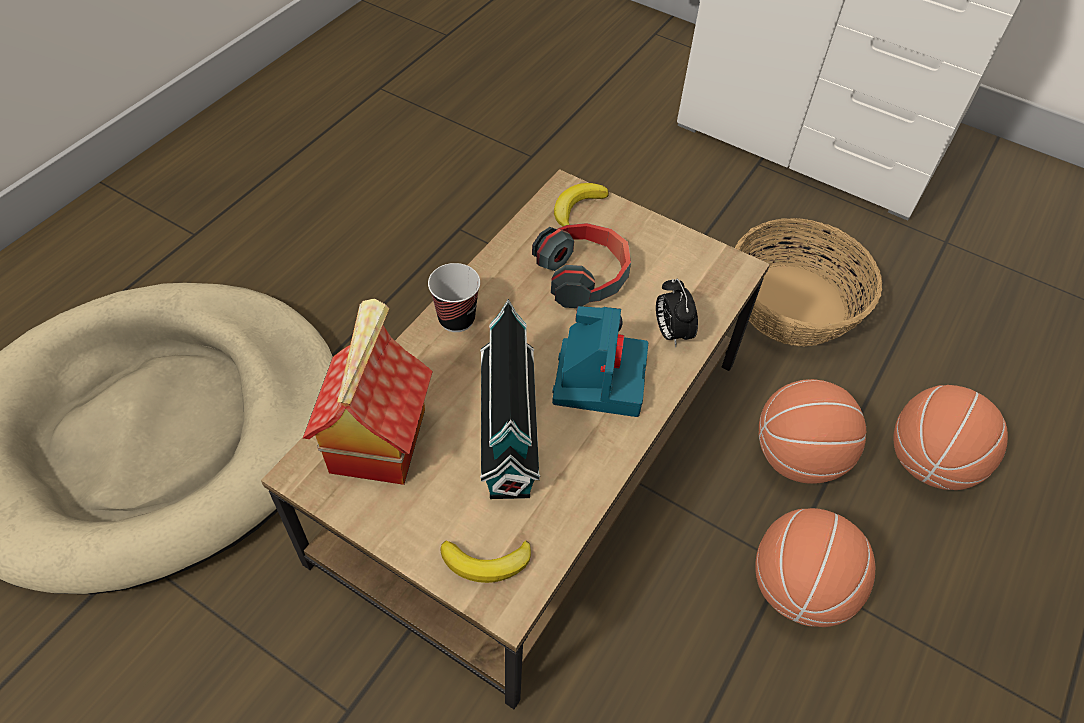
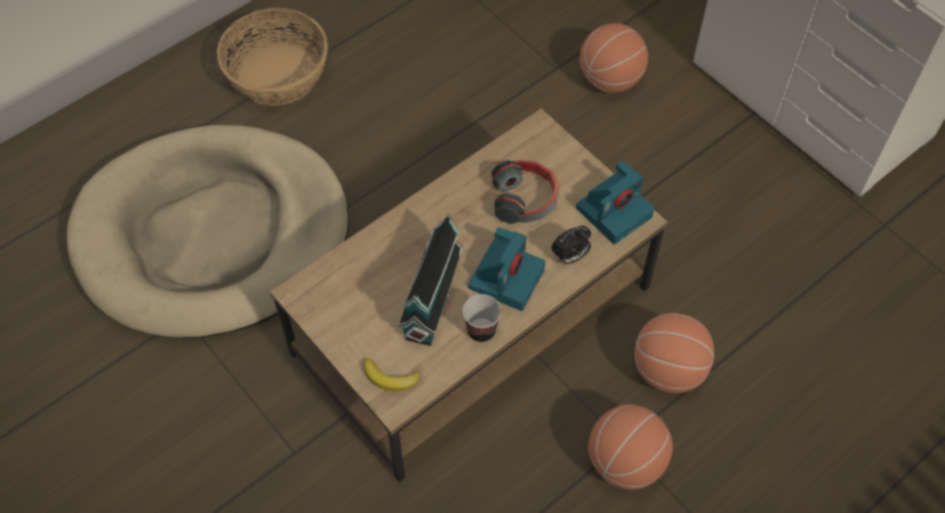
camera: 20 degrees right, 5 degrees up
(377, 438) = (347, 282): toy house -> none
(456, 319) = (425, 212): cup -> cup (481, 331)
(577, 207) = (541, 143): banana -> none
(671, 332) = (570, 257): alarm clock -> alarm clock turned 120 degrees counterclockwise
(700, 265) = (614, 211): none -> camera
(793, 305) = (721, 250): basket -> basket (278, 75)
(929, 462) = (771, 401): basketball -> basketball (610, 79)

